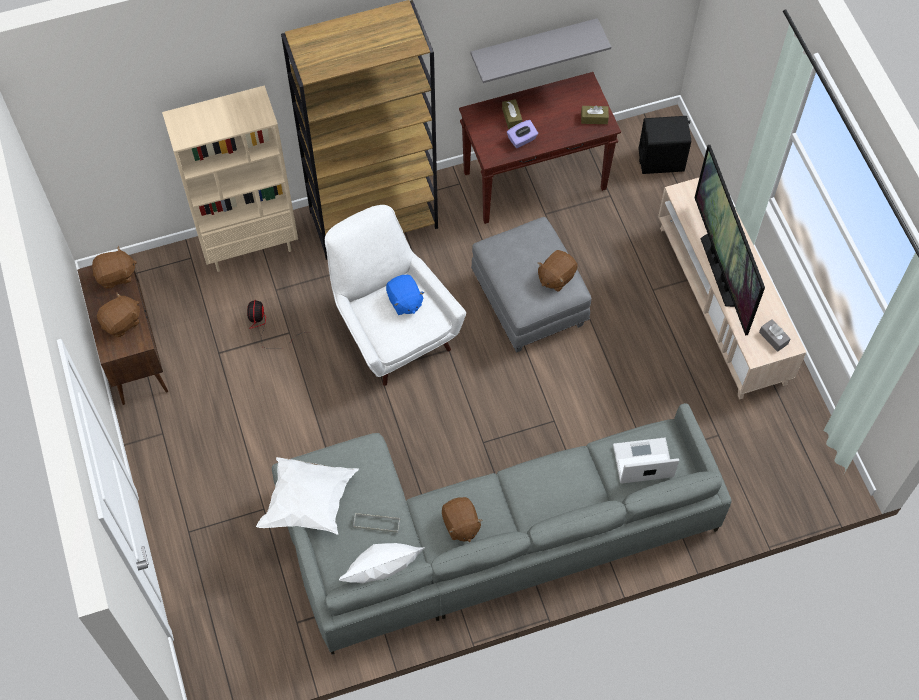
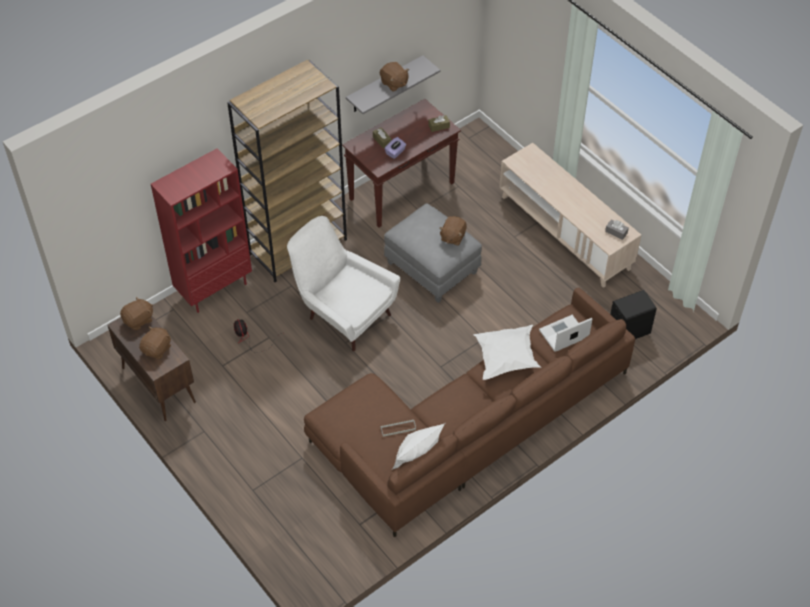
camera: 20 degrees left, 10 degrees down
(250, 245) = (214, 288): beige bookcase -> red bookcase
(309, 503) = (344, 431): white pillow -> white pillow (506, 359)
(404, 301) = (352, 283): blue plush toy -> none
(460, 525) = (457, 411): brown plush toy -> brown plush toy (394, 83)
(482, 535) = (467, 426): grey sofa -> brown sofa
(661, 160) = (483, 155): black speaker -> black speaker (629, 330)
(721, 270) = (562, 201): television -> none

